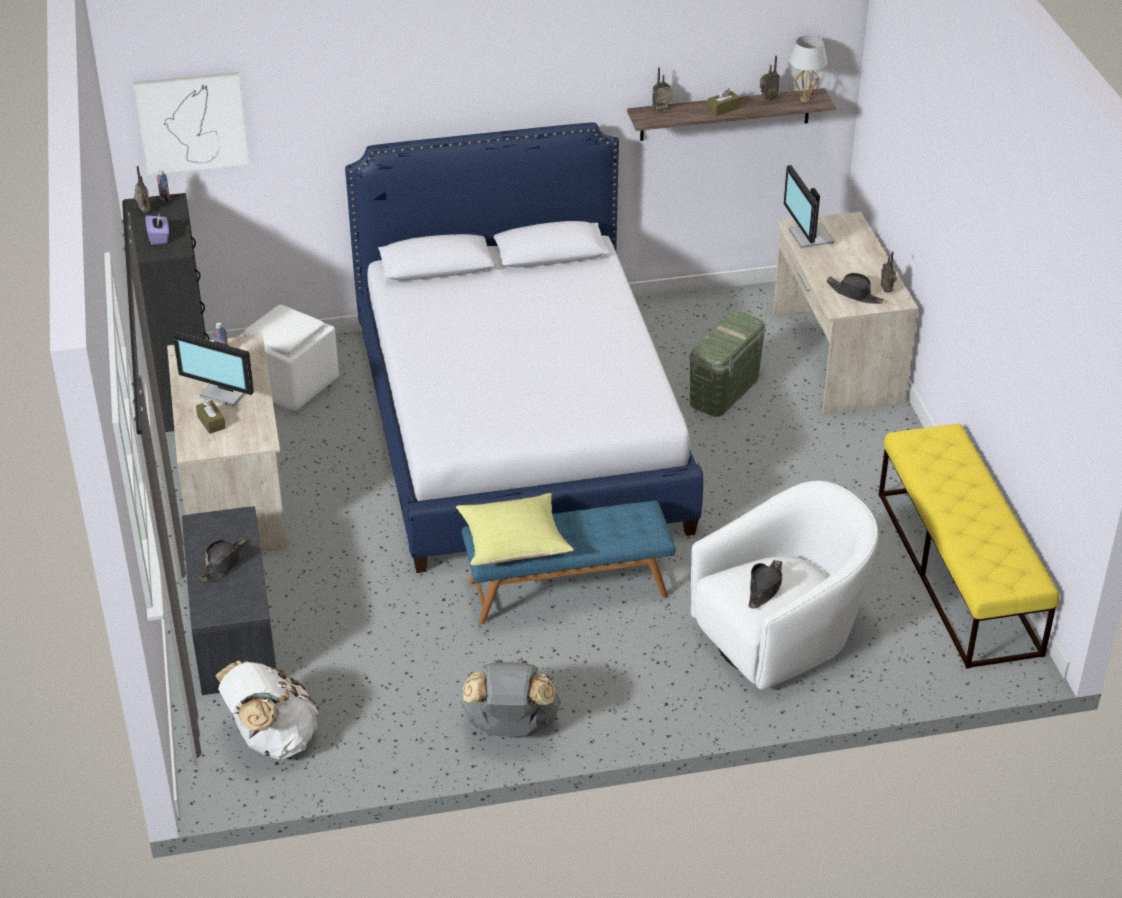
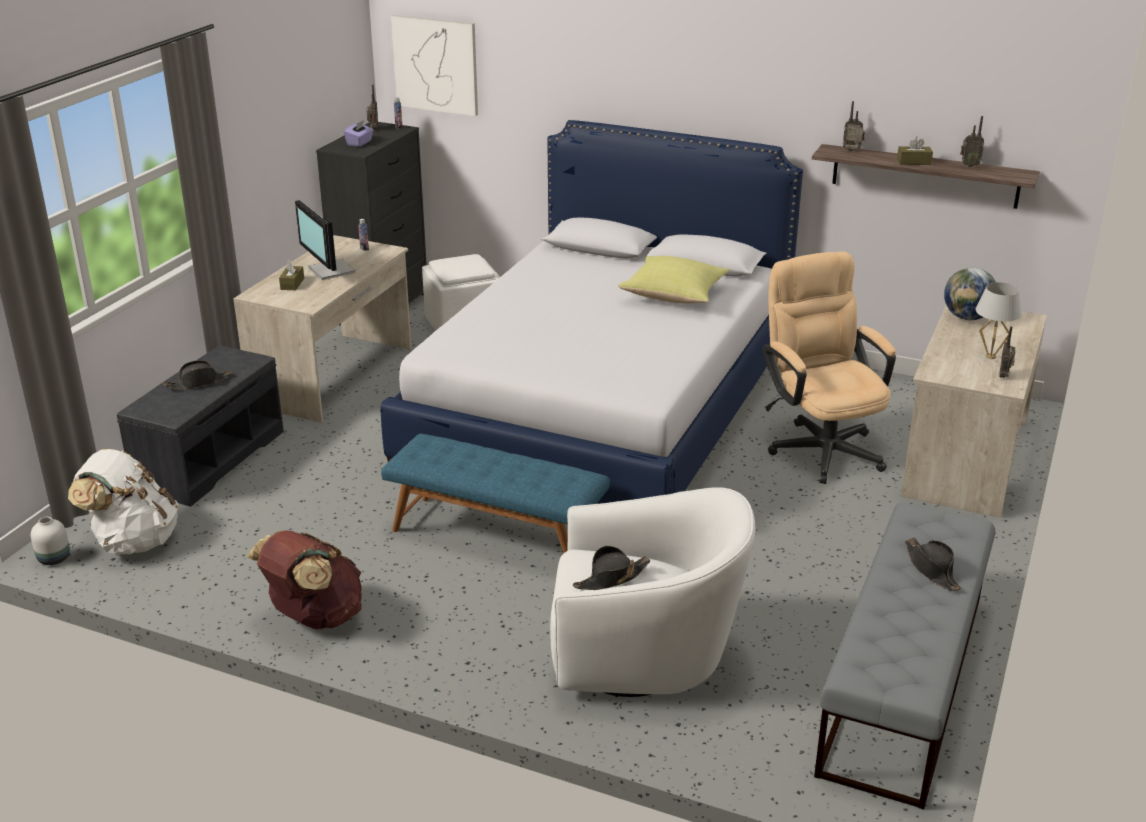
camera: 35 degrees right, 10 degrees down
(224, 789) = (54, 559): none -> white vase
(510, 727) = (314, 617): grey backpack -> brown backpack
(514, 543) = (438, 458): yellow pillow -> yellow pillow (675, 296)
(724, 390) = (820, 446): green storage box -> beige office chair
(804, 99) = (1007, 173): white table lamp -> white table lamp (990, 356)
(809, 237) = (967, 318): monitor -> globe
(854, 294) = (964, 369): black hat -> black hat (932, 569)
(958, 572) = (903, 683): yellow bench -> grey bench

